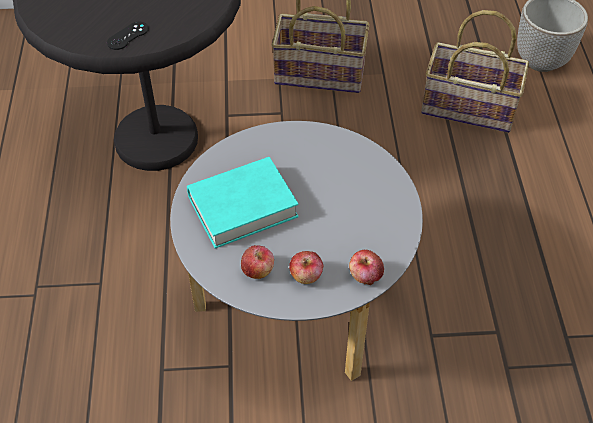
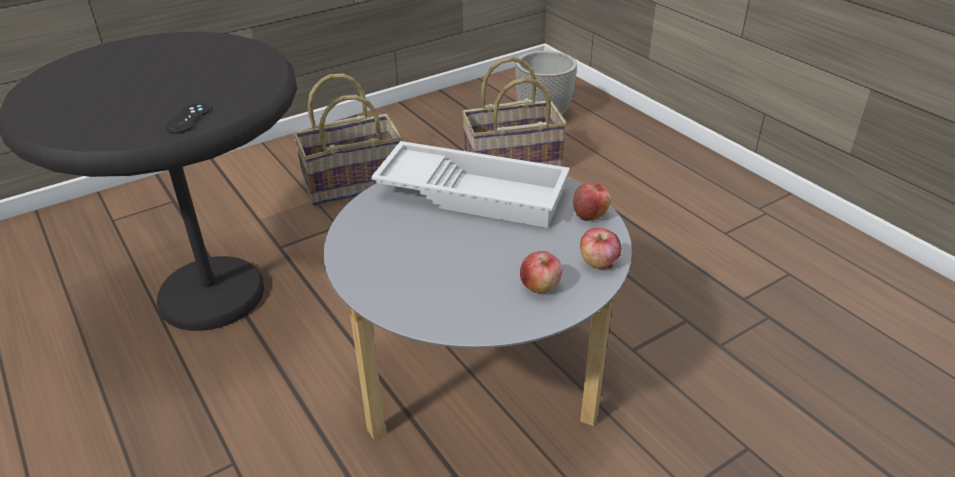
camera: 30 degrees left, 15 degrees down
(242, 207) = (416, 255): turquoise book -> none
(258, 270) = (484, 302): apple -> apple (590, 214)
(326, 166) = (474, 192): none -> white tray

